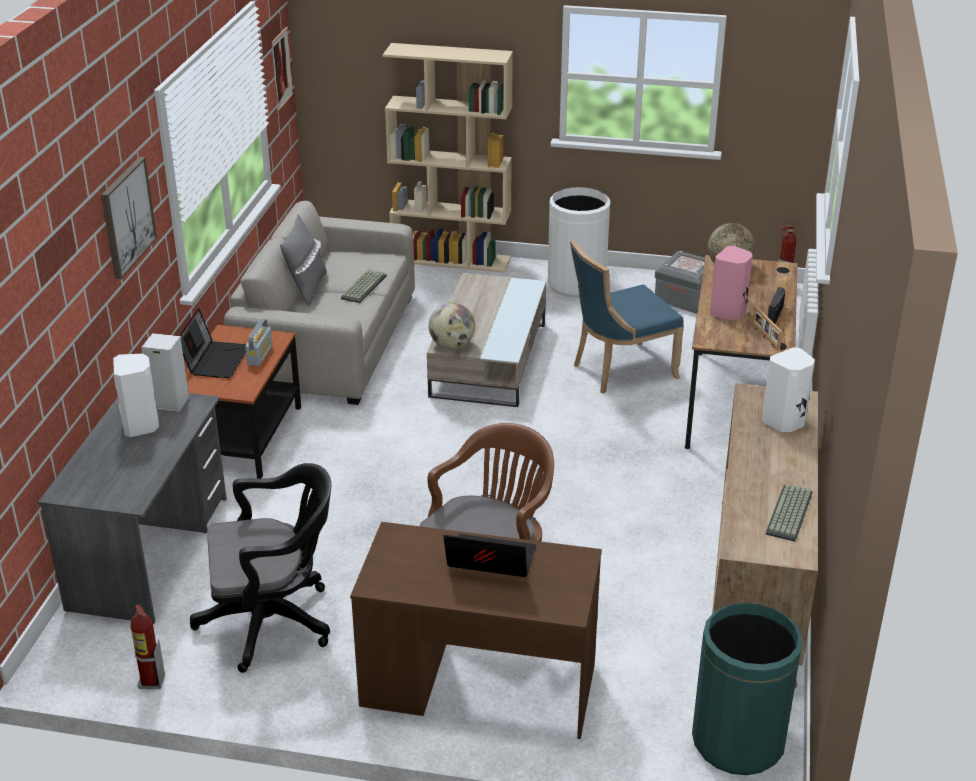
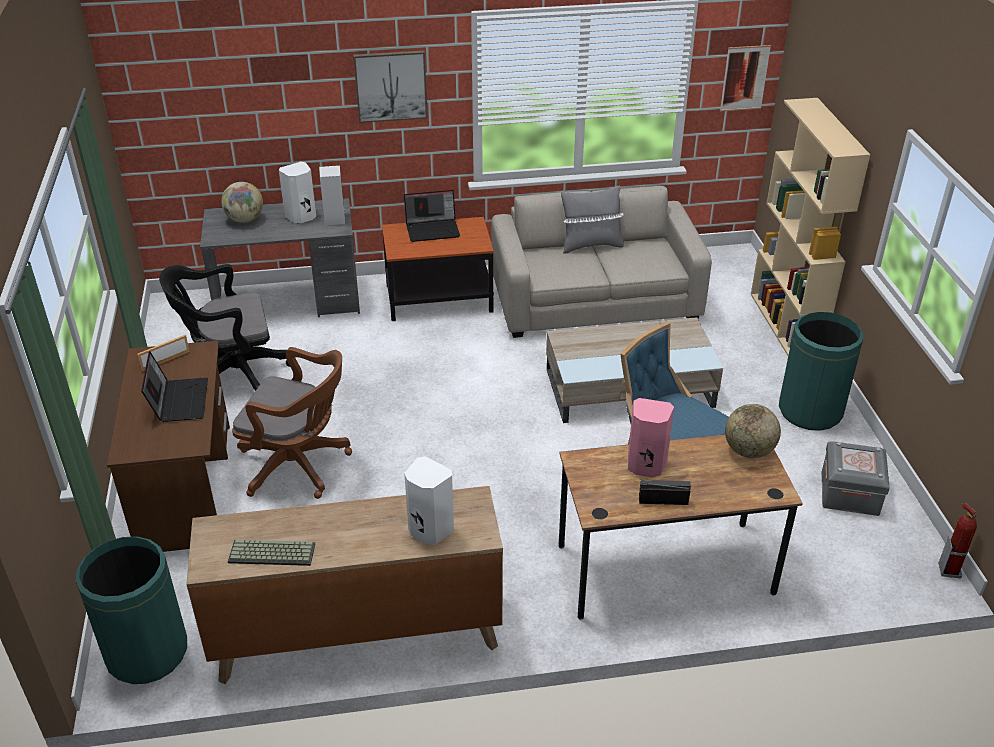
camera: 70 degrees right, 5 degrees up
(151, 682) = (161, 343): fire extinguisher -> none
(260, 355) = (450, 245): radio -> none
(274, 621) = (232, 373): black office chair -> black office chair turned 105 degrees clockwise
(363, 286) = (612, 269): keyboard -> none
(452, 346) = (565, 341): globe -> globe (244, 220)
(576, 284) = (810, 411): white trash can -> green trash can
(765, 337) = (610, 499): picture frame -> picture frame (165, 360)

